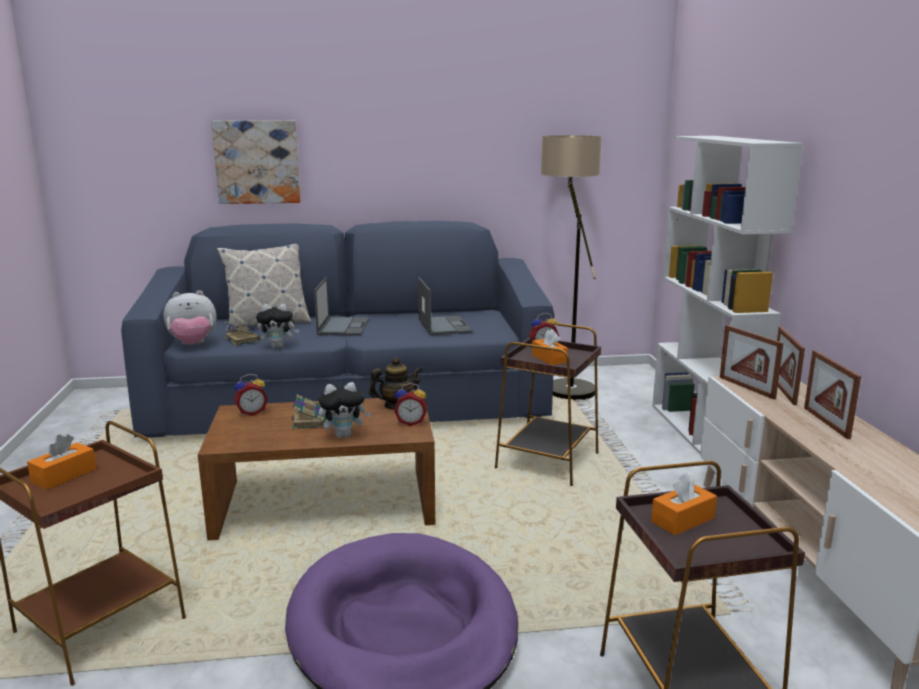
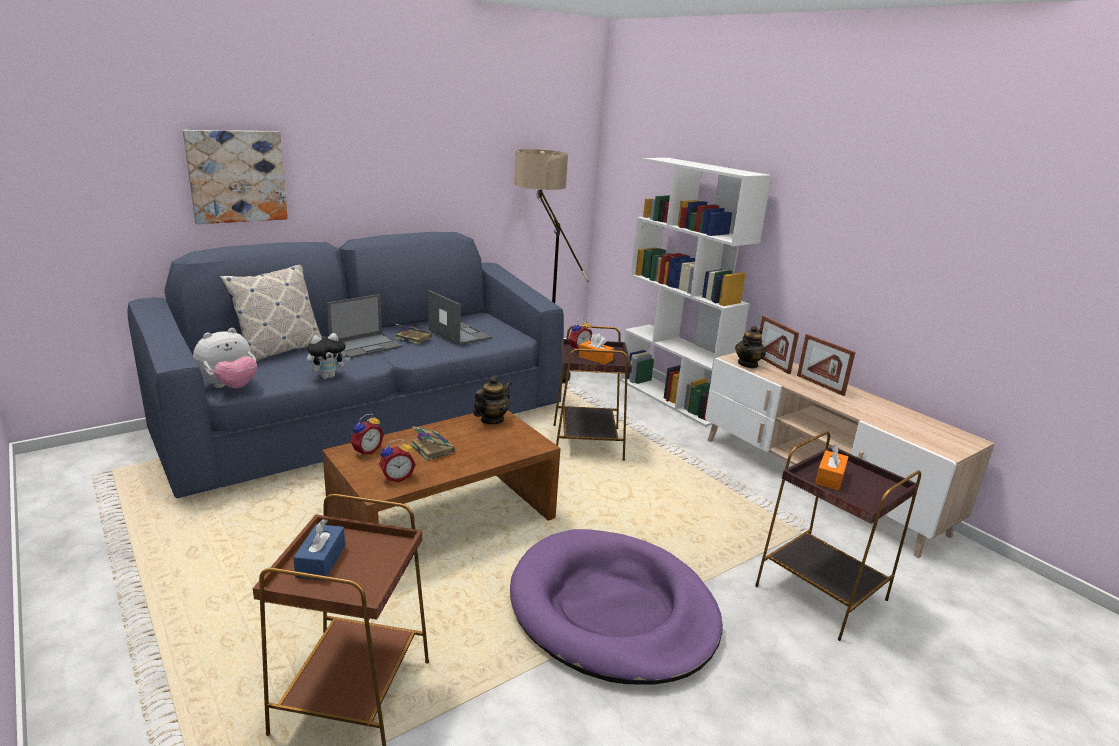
camera: 30 degrees left, 5 degrees up
(64, 475) = (321, 561): orange tissue box -> blue tissue box
(241, 339) = (277, 373): book -> book (412, 338)
(343, 326) = (366, 346): laptop -> laptop turned 75 degrees clockwise
(344, 435) = (481, 457): plush toy -> none
(411, 422) = (522, 434): alarm clock -> alarm clock (397, 477)
(746, 387) = (748, 364): picture frame -> teapot

